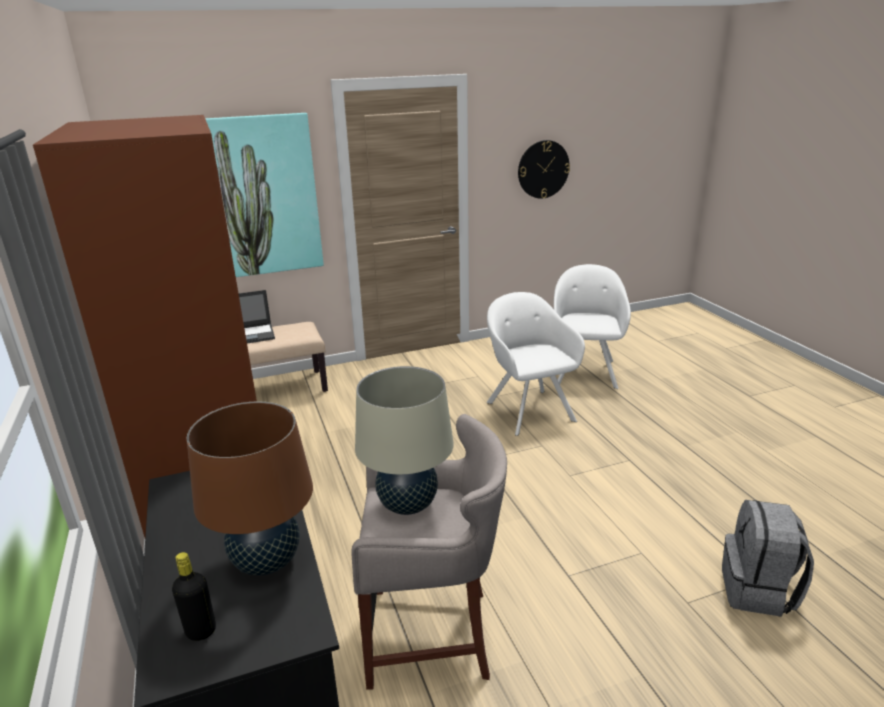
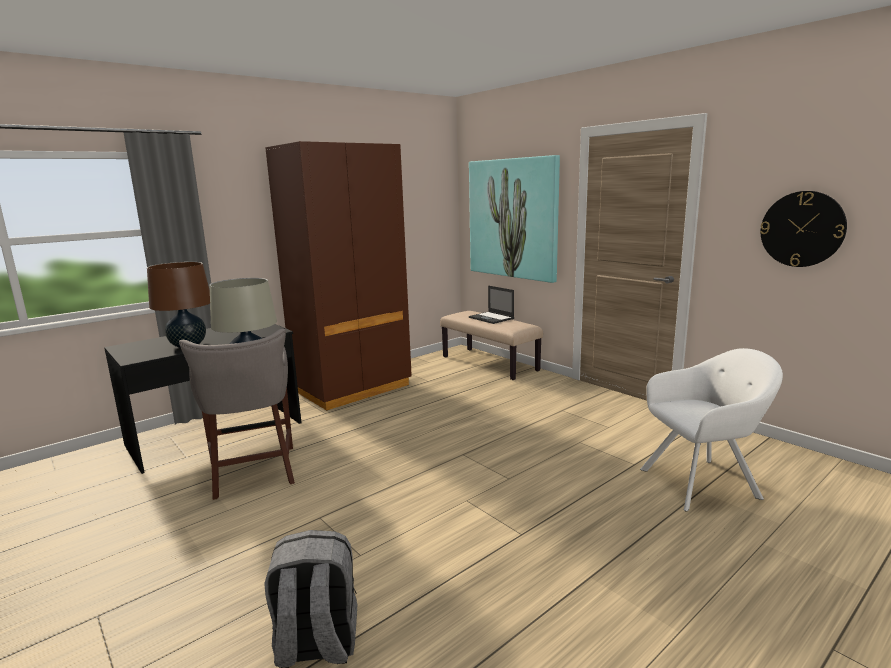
camera: 70 degrees right, 10 degrees down
(201, 631) = (143, 346): black bottle -> none
(528, 409) = (571, 461): white armchair -> none

